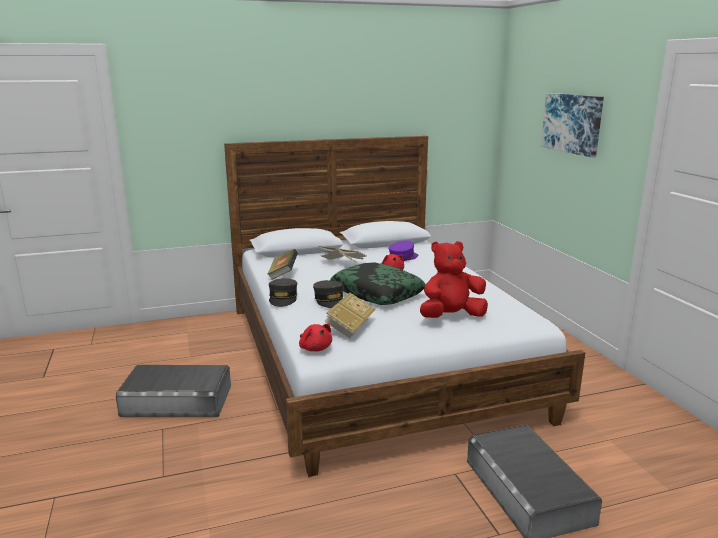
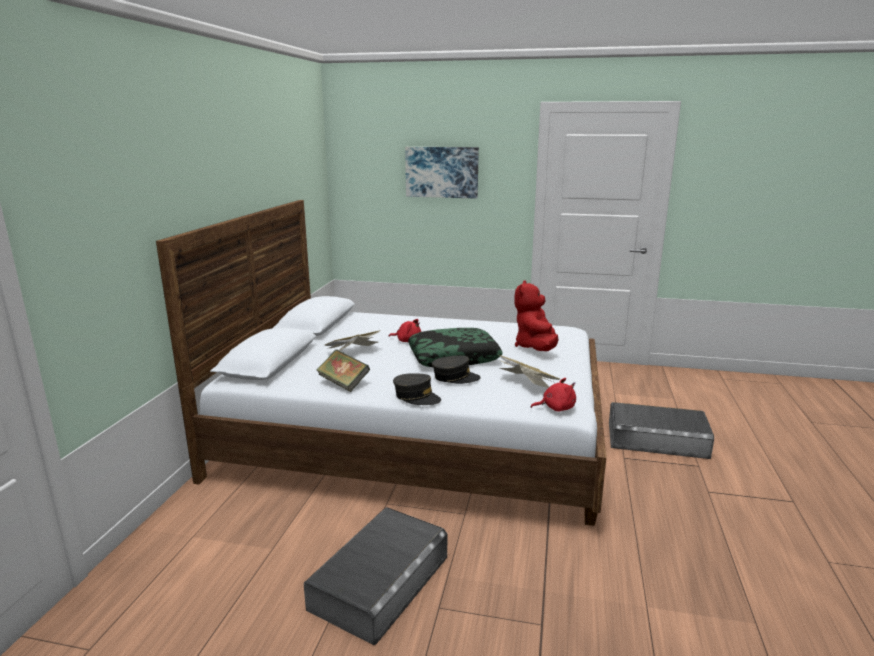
camera: 60 degrees left, 0 degrees up
(403, 257) = (375, 328): purple cap -> none

